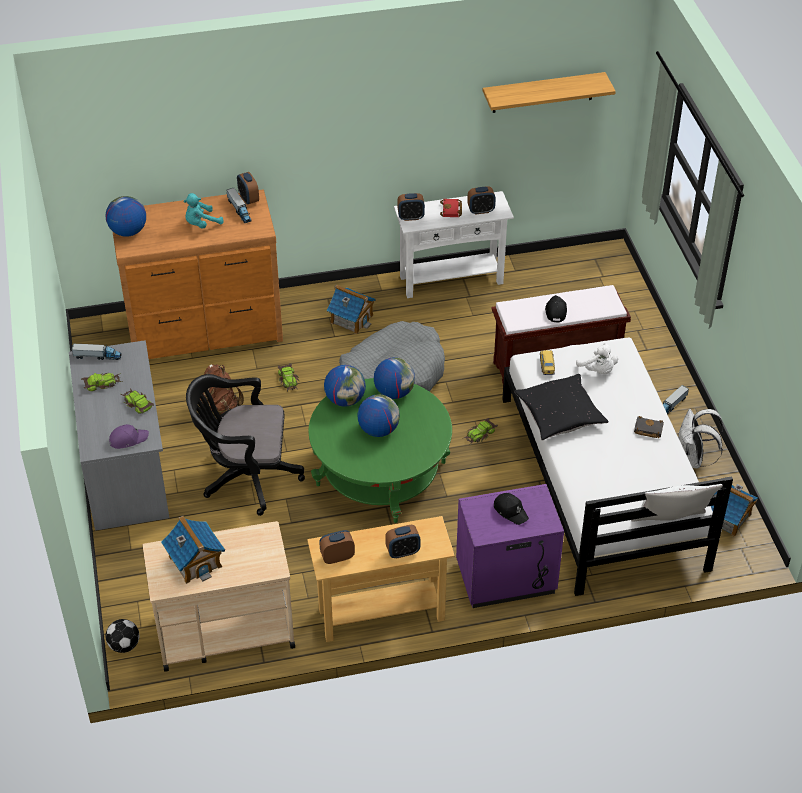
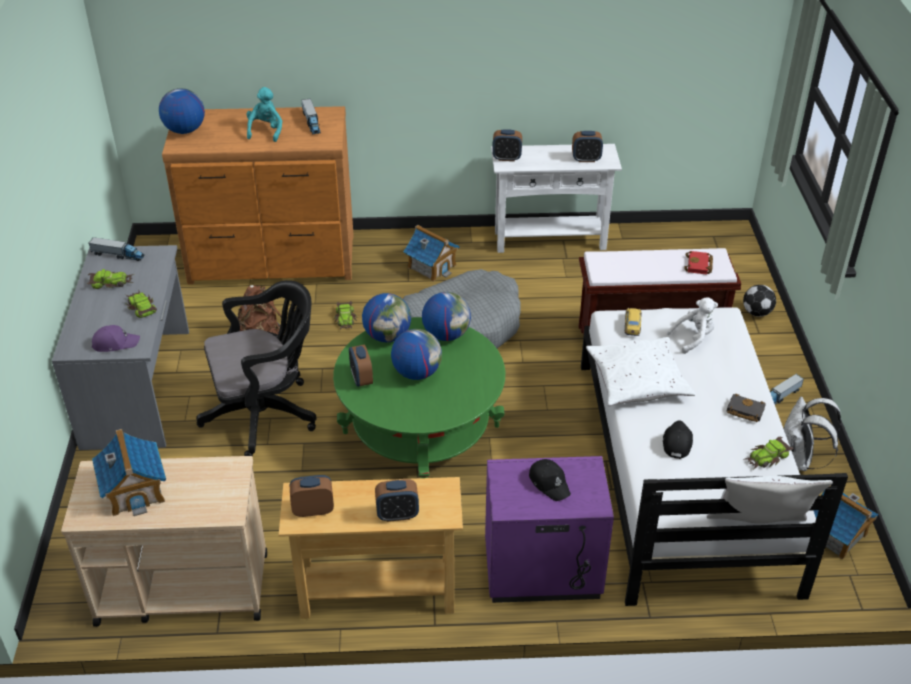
camera: 10 degrees right, 5 degrees down
(125, 645) = (60, 587): football -> football (757, 312)
(201, 224) = (266, 131): turquoise plush toy -> turquoise plush toy turned 120 degrees clockwise
(246, 477) = (266, 414): black office chair -> black office chair turned 150 degrees clockwise
(248, 199) = (325, 113): alarm clock -> alarm clock (361, 379)
(452, 210) = (554, 156): red book -> red book (699, 266)
(480, 434) = (546, 400): toy car -> toy car (767, 457)
(543, 92) = (668, 26): shelf -> none
(555, 311) = (652, 267): black cap -> black cap (676, 442)
(560, 414) = (638, 380): black pillow -> white pillow
(598, 370) = (693, 338): white plush toy -> white plush toy turned 90 degrees counterclockwise

